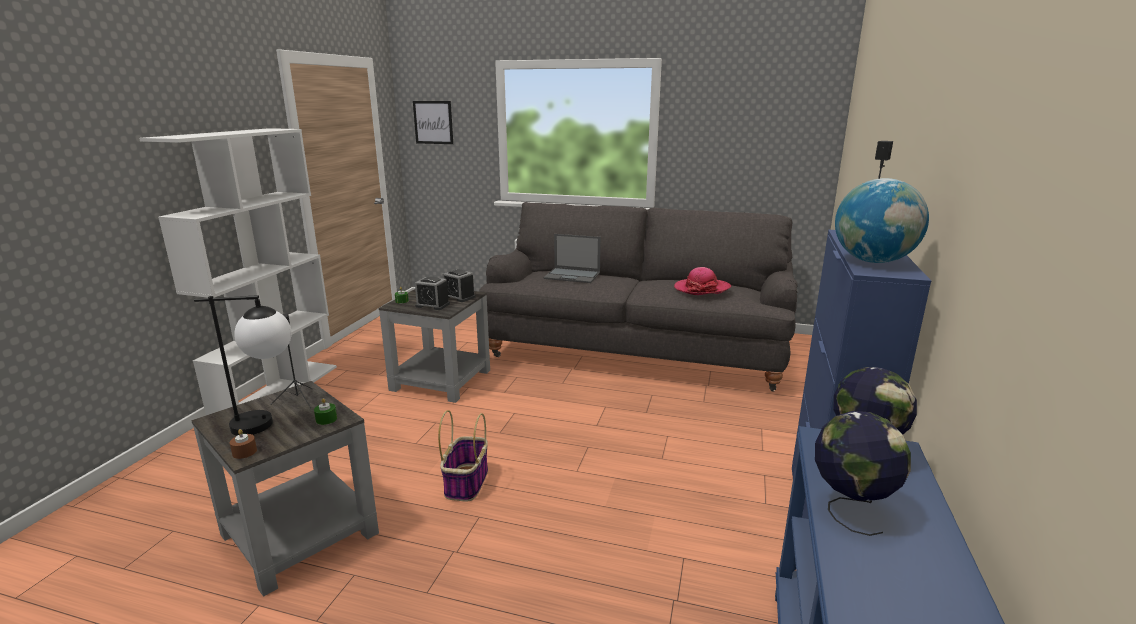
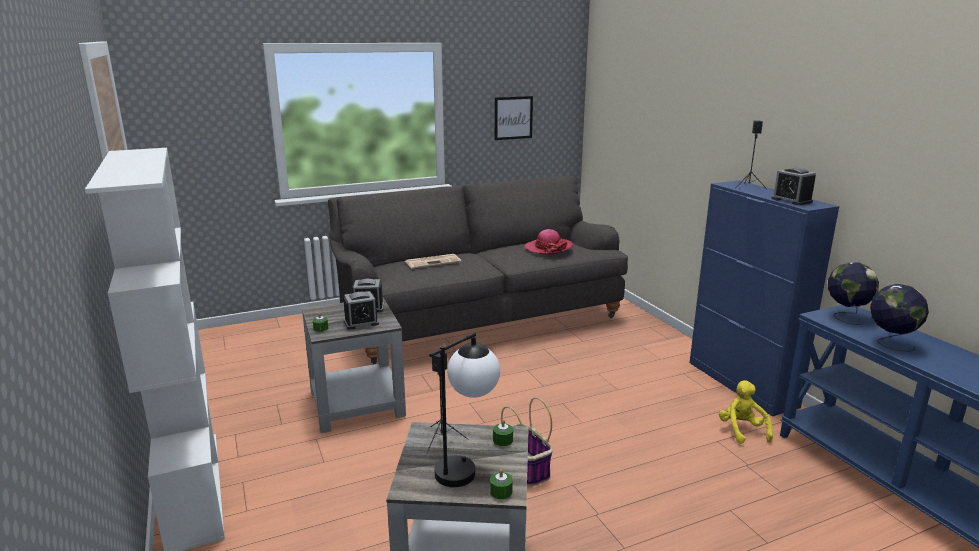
camera: 40 degrees left, 0 degrees up
(244, 452) = (501, 491): brown candle -> green candle
(433, 122) = (181, 117): picture -> picture (513, 118)
(573, 276) = (433, 262): laptop -> newspaper
(733, 564) = (742, 430): none -> yellow plush toy
(873, 261) = (791, 200): globe -> alarm clock

